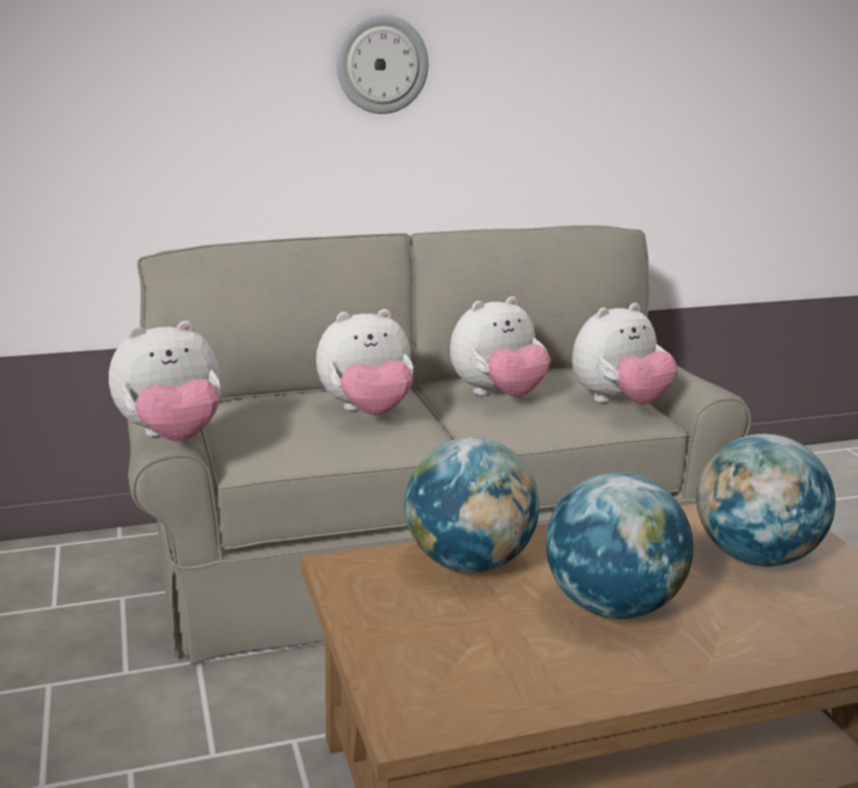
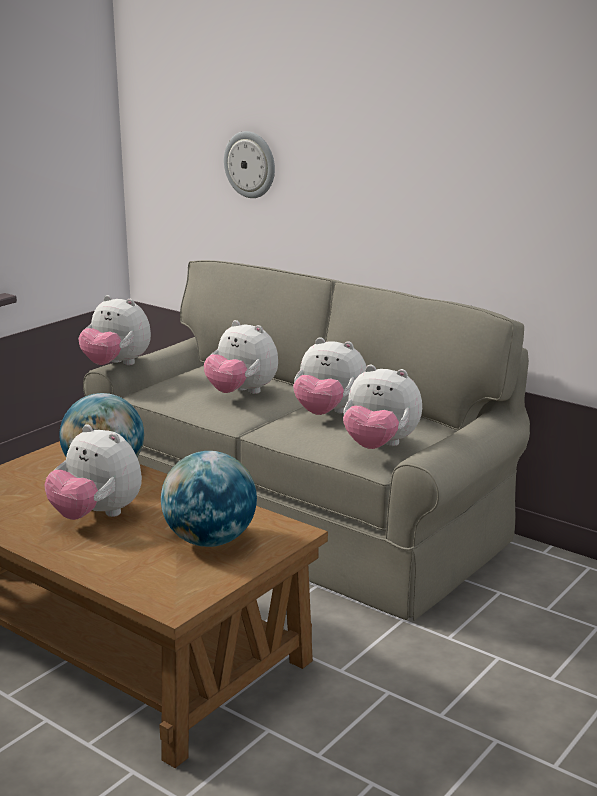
camera: 55 degrees right, 0 degrees up
(381, 64) = (357, 153): wall clock -> wall clock (250, 164)
(613, 607) = (96, 515): globe -> plush toy

